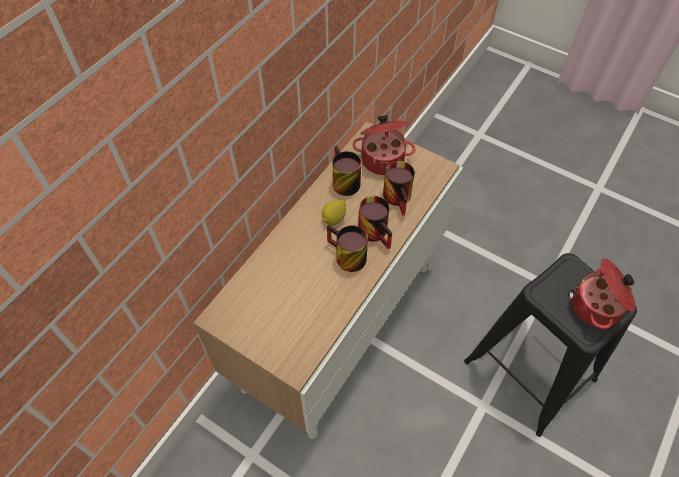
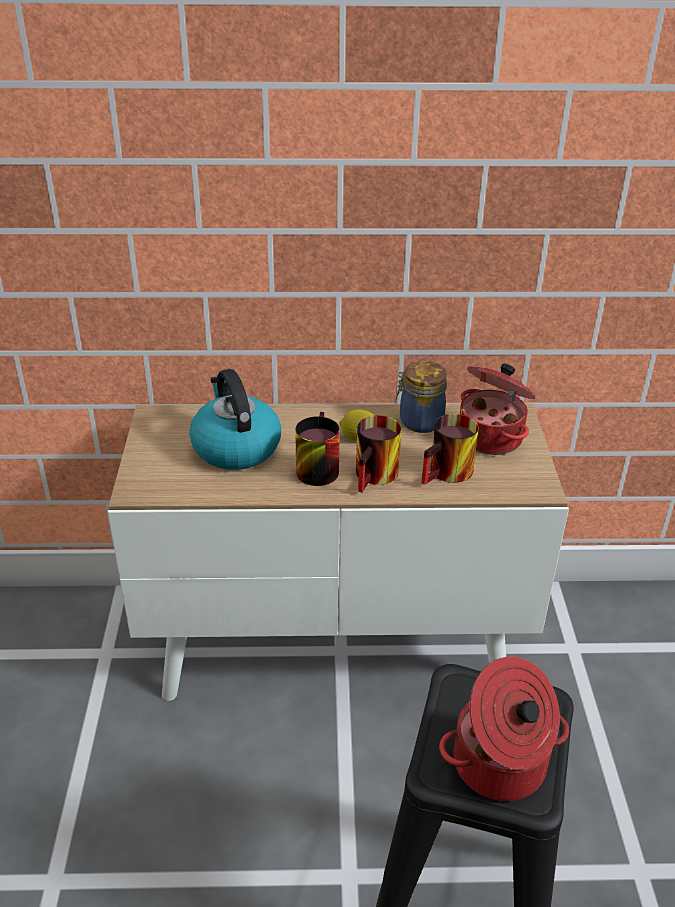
camera: 55 degrees right, 20 degrees down
(292, 288) = (235, 447): none -> kettle
(342, 181) = (419, 422): mug -> jar

